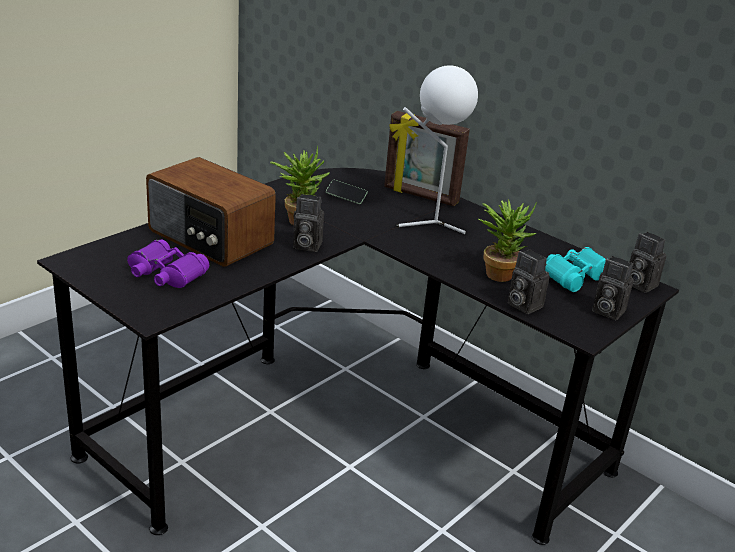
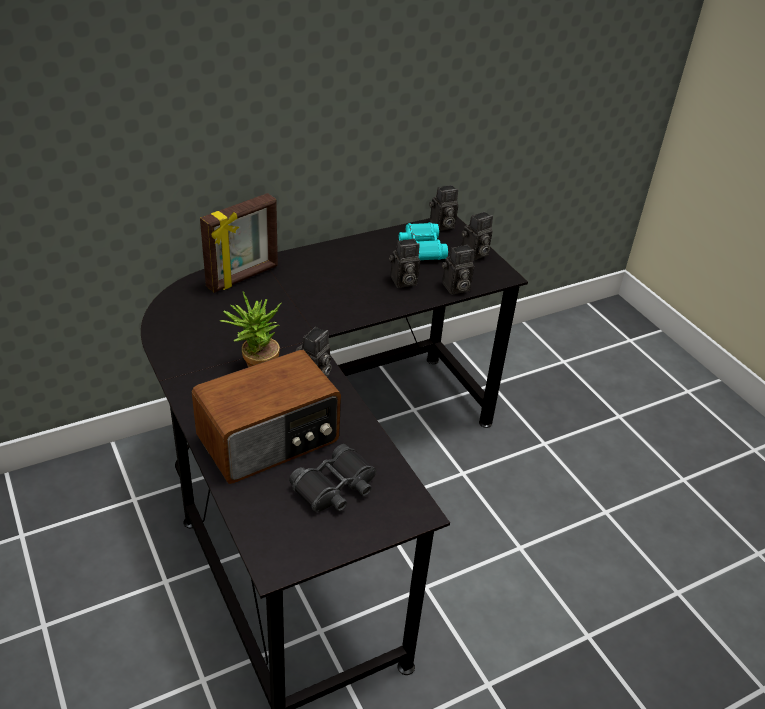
camera: 70 degrees left, 10 degrees up
(165, 274) = (335, 488): purple binoculars -> black binoculars
(346, 197) = (221, 323): phone -> none
(430, 223) = (302, 289): white table lamp -> none
(499, 272) = (403, 282): potted plant -> camera

